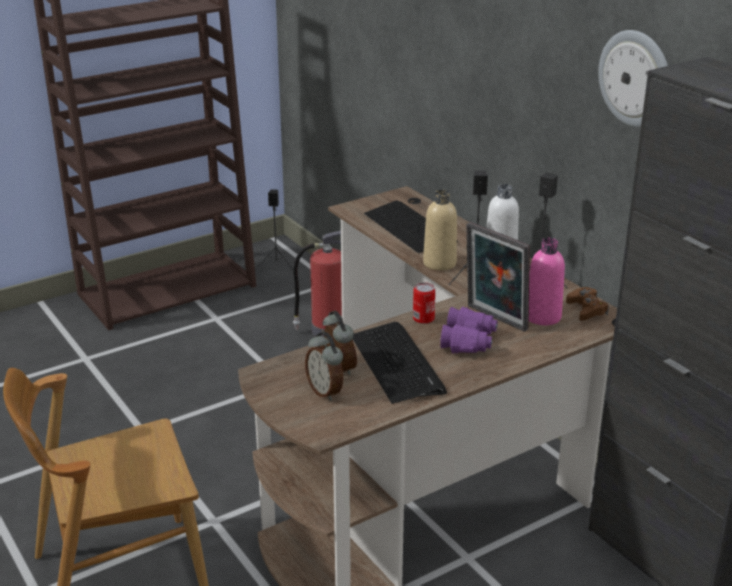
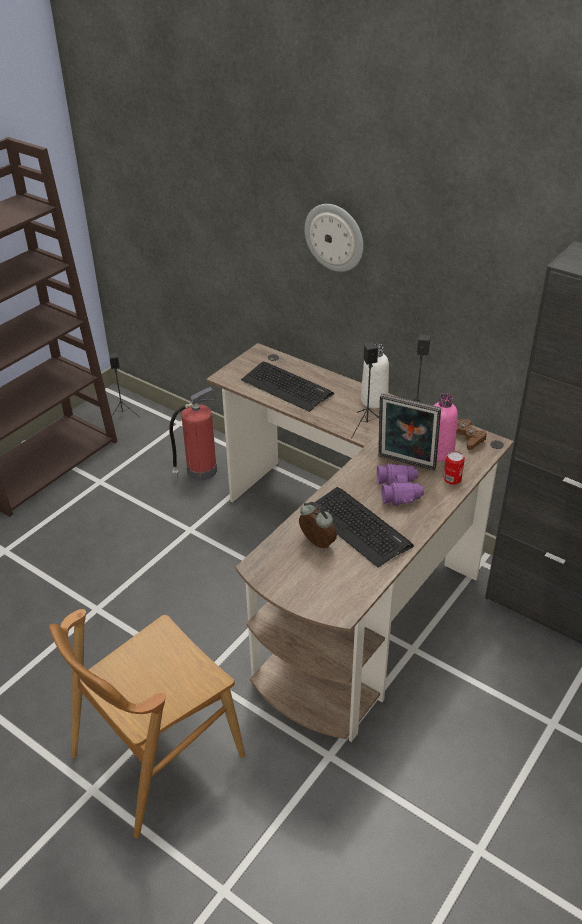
camera: 20 degrees left, 10 degrees up
(325, 391) = (320, 570): alarm clock -> none
(423, 318) = (352, 477): can -> can (452, 479)
(439, 263) = (331, 418): beige bottle -> none
(636, 78) = (499, 255): wall clock -> wall clock (335, 237)

